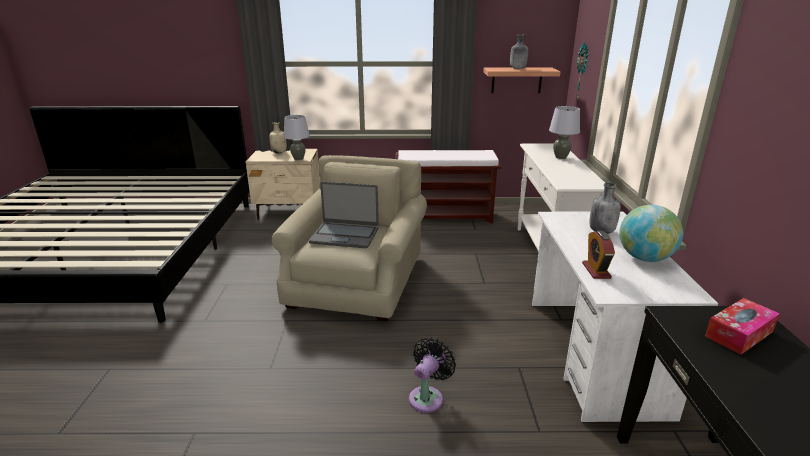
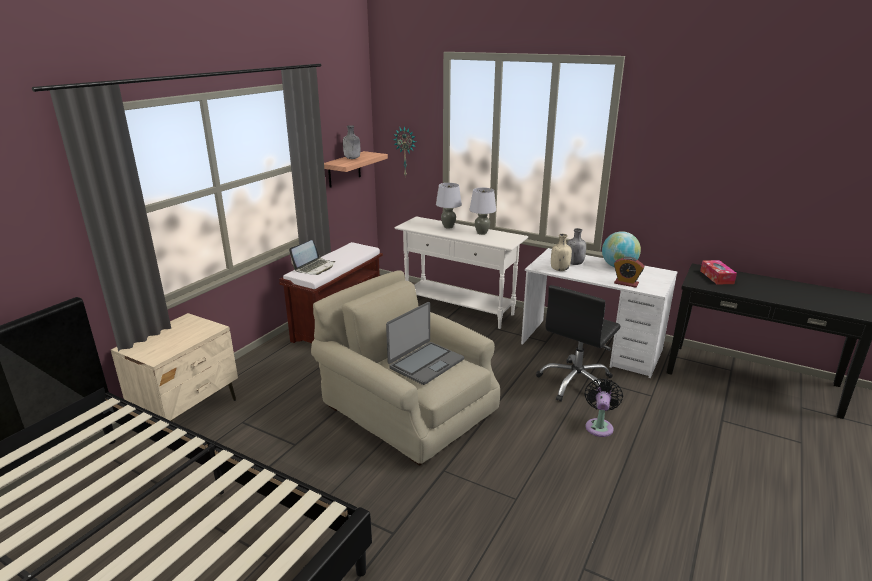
camera: 60 degrees left, 0 degrees up
(279, 152) = (159, 338): beige bottle -> beige bottle (559, 269)
(298, 159) = (208, 331): grey table lamp -> grey table lamp (482, 233)
(424, 153) = (314, 267): none -> laptop
(428, 397) = (599, 426): black fan -> black fan turned 45 degrees clockwise
(497, 360) = (576, 383): none -> black office chair

